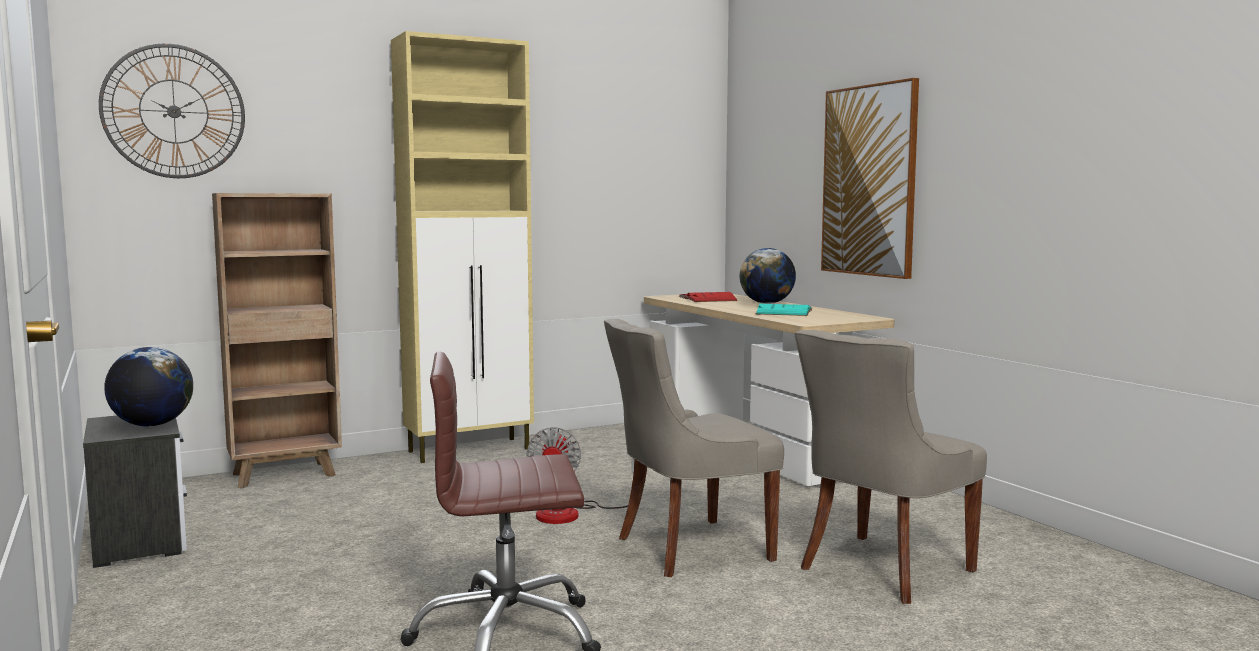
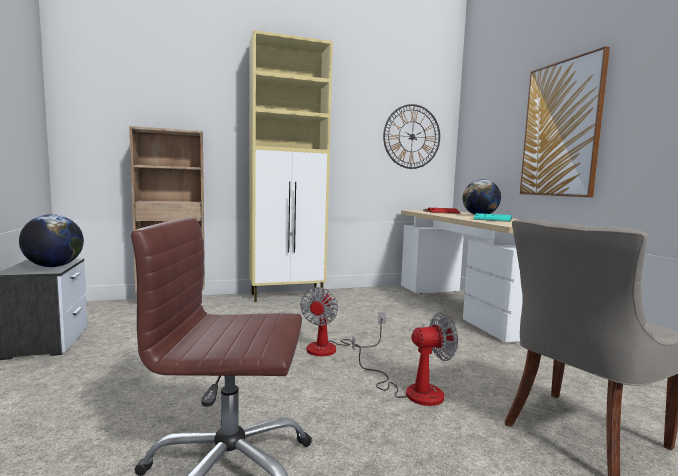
camera: 10 degrees right, 0 degrees up
(174, 111) = (115, 79): wall clock -> wall clock (412, 136)
(689, 548) = (411, 390): grey chair -> fan

